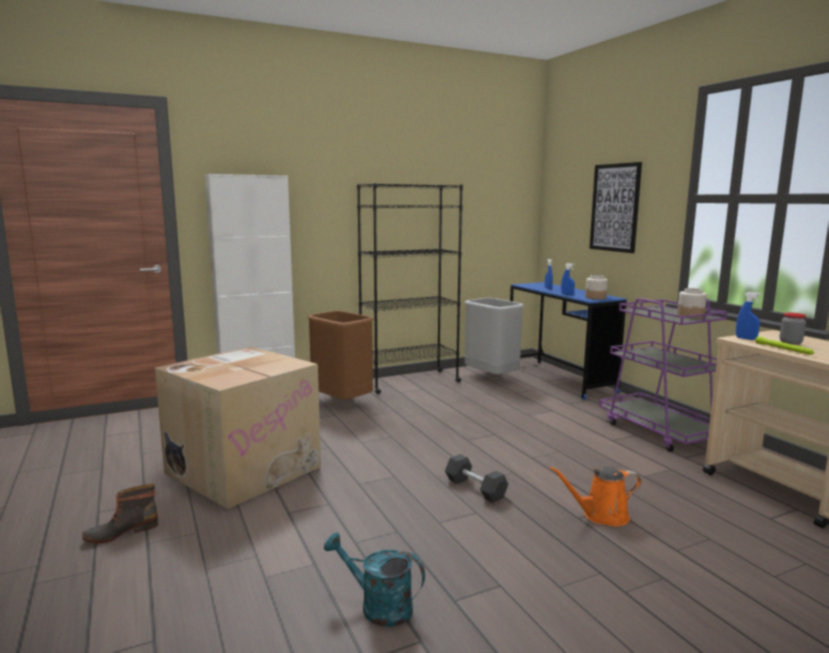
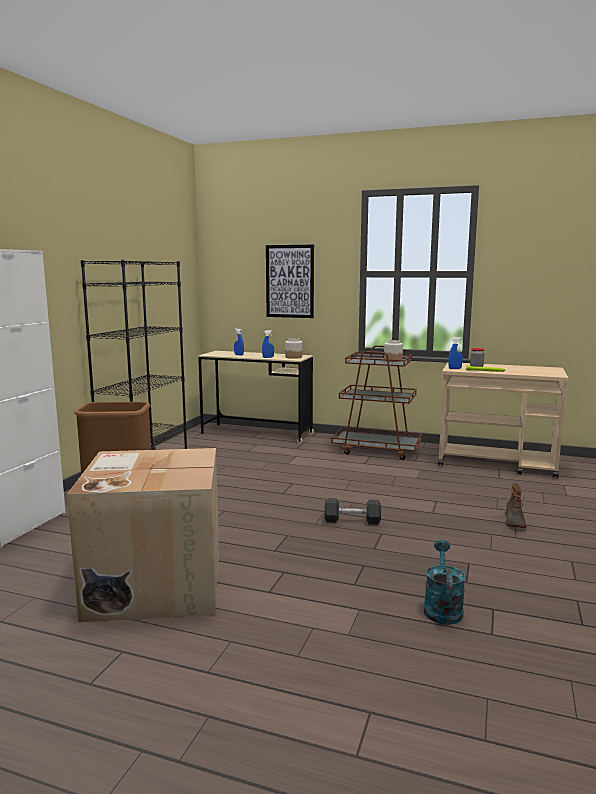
camera: 45 degrees left, 0 degrees up
(121, 532) = (160, 680): boot -> boot (514, 521)
(378, 607) = (442, 607): turquoise watering can -> turquoise watering can turned 120 degrees clockwise
(492, 377) = (206, 445): grey trash can -> none
(559, 379) = (257, 433): blue desk -> beige desk
(601, 516) = (439, 507): orange watering can -> none
(659, 431) = (377, 450): purple cart -> brown cart

